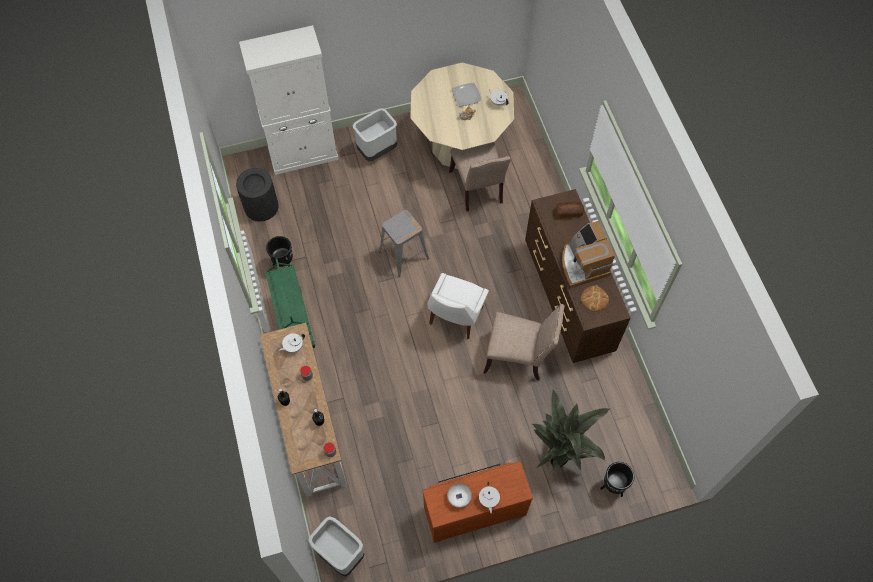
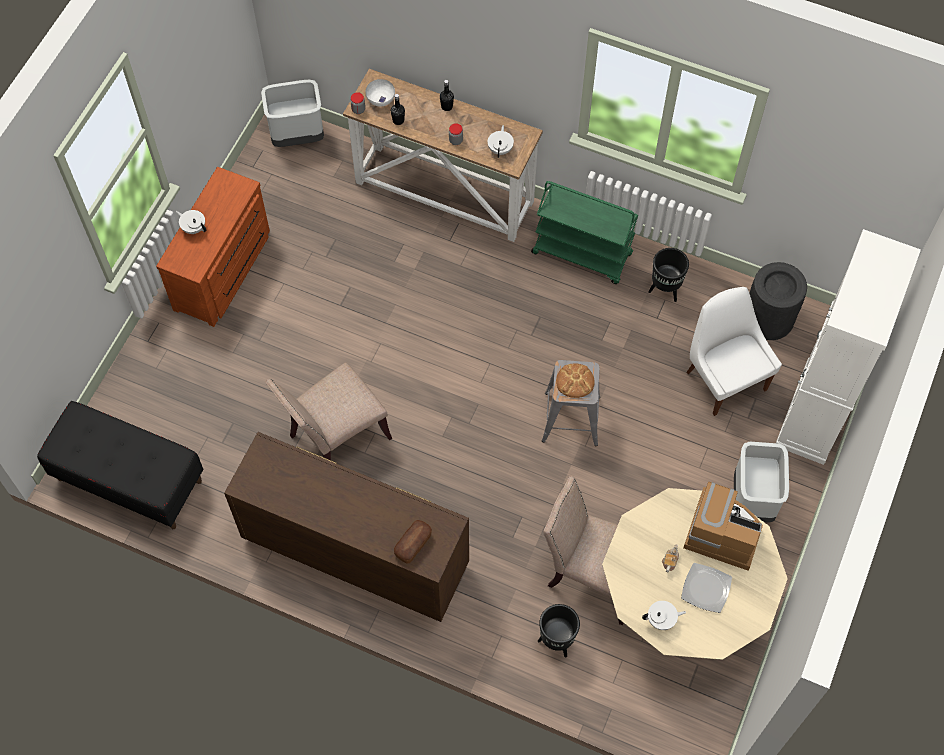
camera: 130 degrees right, 0 degrees up
(455, 317) = (441, 411): white chair -> white chair (724, 378)
(459, 497) = (221, 205): white bowl -> white bowl (380, 98)
(560, 458) = (192, 386): potted plant -> none
(582, 264) = (333, 500): coffee machine -> coffee machine (722, 532)
(594, 299) = (281, 474): bread -> bread (575, 381)
(612, 486) = (117, 411): black planter -> black planter (557, 641)
(641, 440) = (129, 480): none -> black bench

